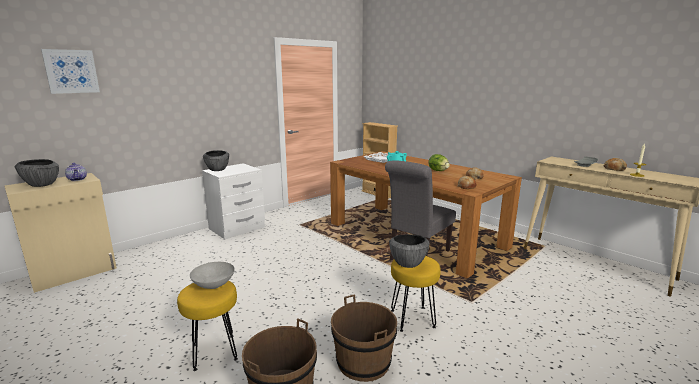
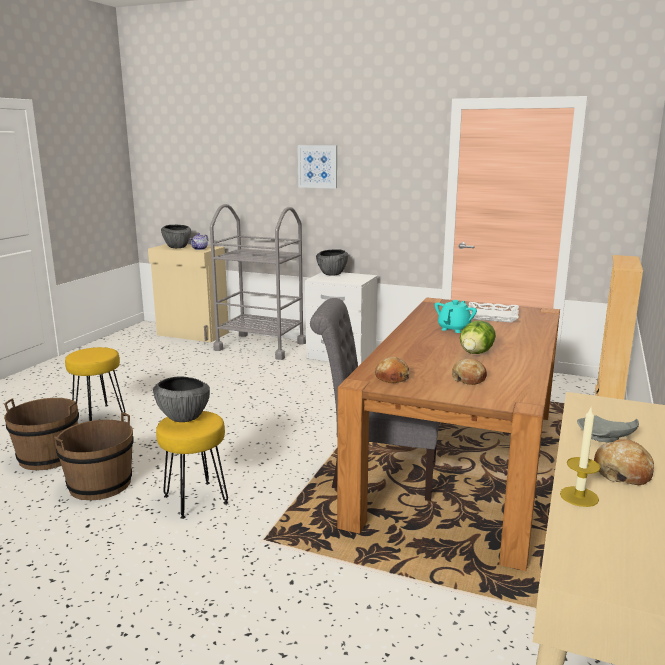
camera: 65 degrees right, 0 degrees up
(71, 71) = (223, 148): picture -> picture (318, 166)
(169, 250) = (260, 346): none -> grey cart
(214, 285) = (100, 353): grey bowl -> none

